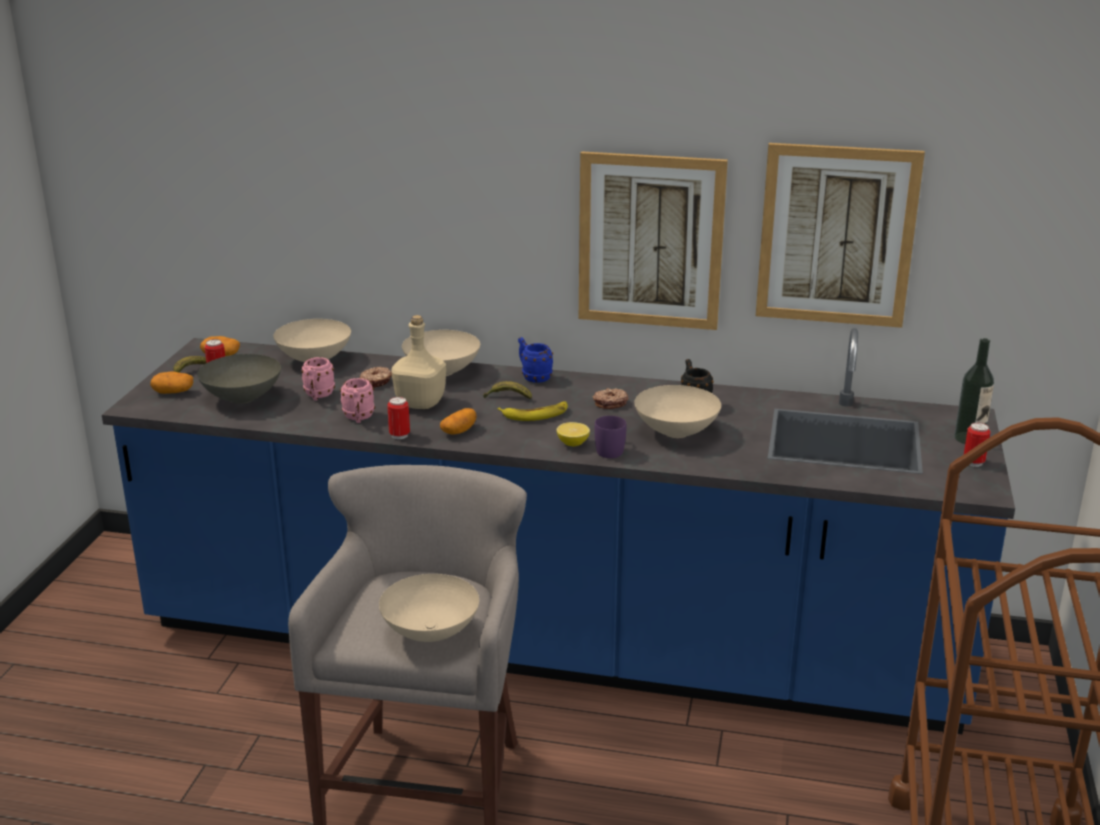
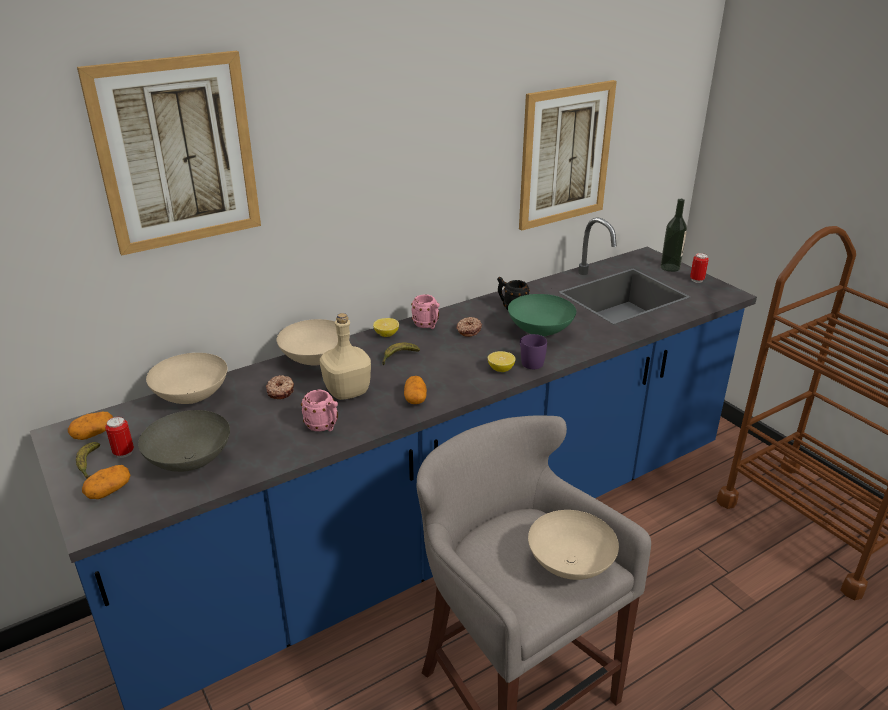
camera: 45 degrees left, 5 degrees up
(318, 396) = (255, 426): pink mug -> pink mug (427, 325)
(399, 435) = (380, 424): can -> none
(533, 377) = (386, 334): blue mug -> lemon
(535, 414) = (440, 360): banana -> none
(650, 241) = (449, 194): picture -> picture (177, 153)
(677, 432) = (541, 331): beige bowl -> green bowl

